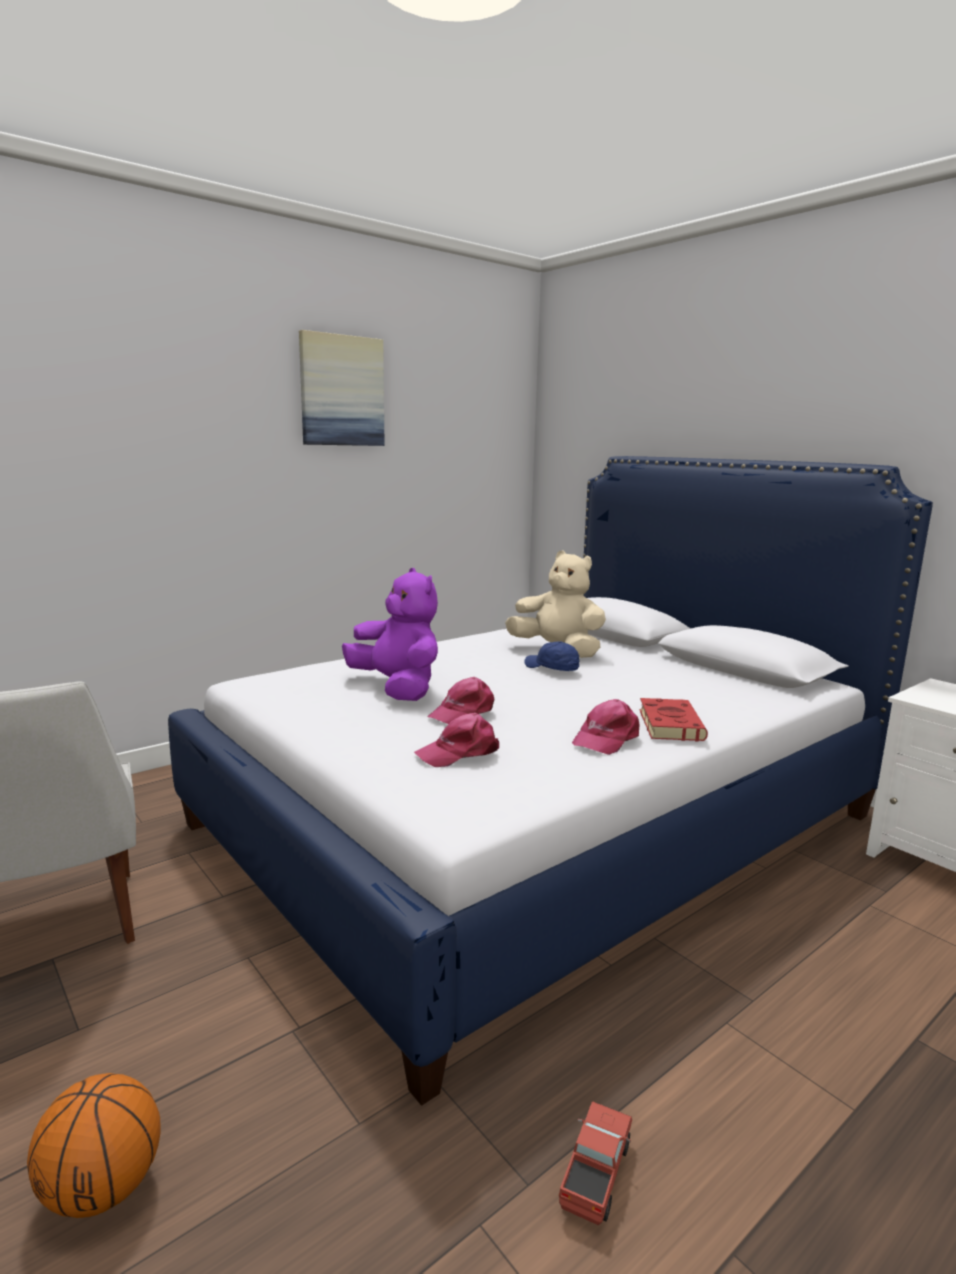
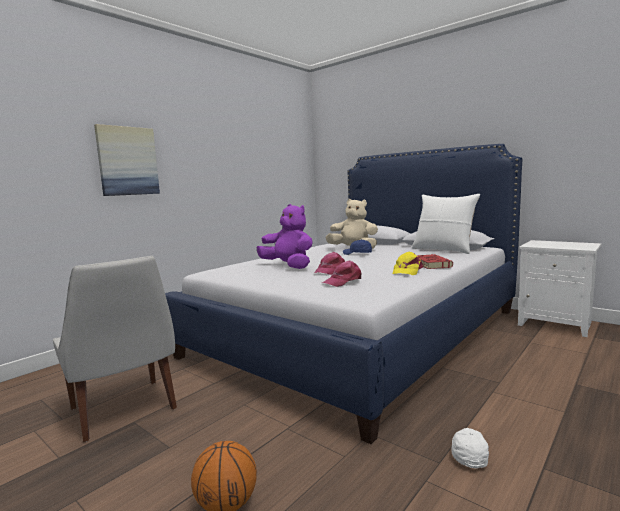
camera: 10 degrees left, 5 degrees down
(342, 391) = (223, 128): picture -> picture (127, 161)
(595, 1176) = (468, 454): toy truck -> white cap
(606, 738) = (407, 271): pink cap -> yellow cap
(730, 679) = (443, 250): none -> white pillow

